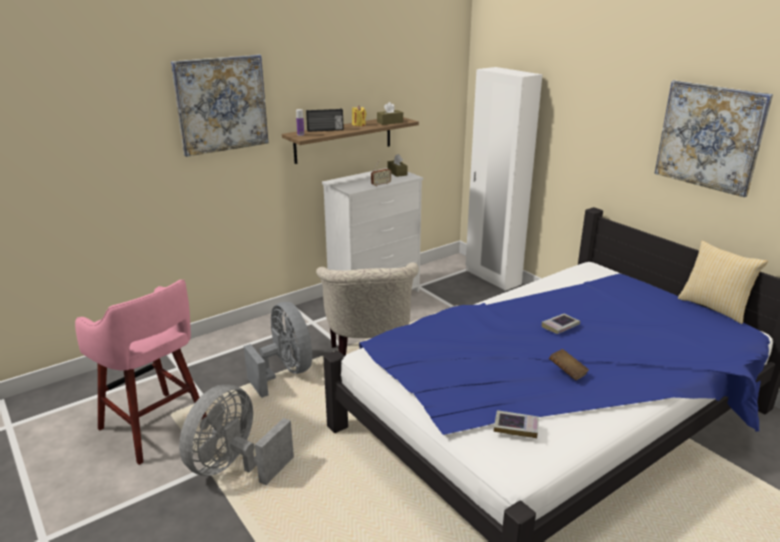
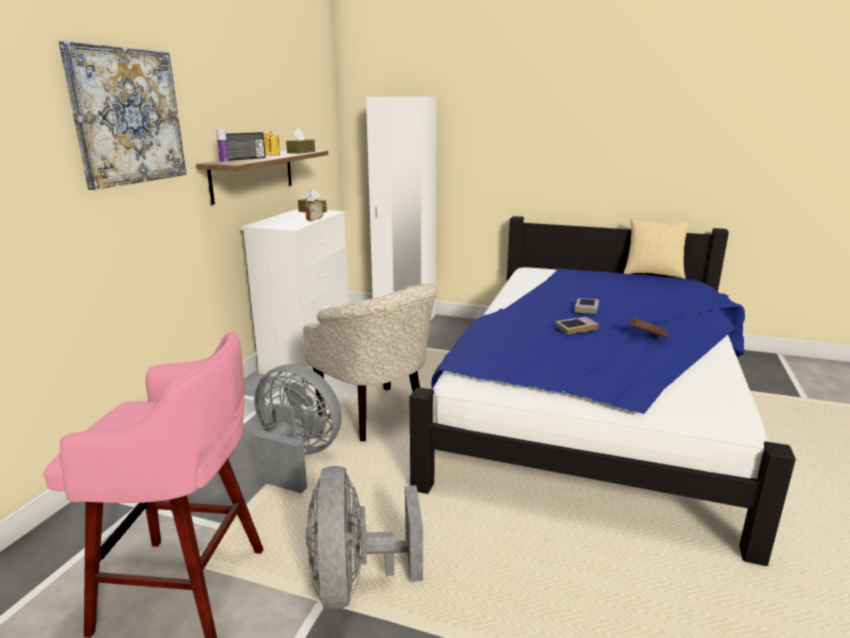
camera: 35 degrees left, 5 degrees down
(516, 427) = (683, 385): book -> book (575, 328)
(710, 137) = (620, 128): picture -> none

